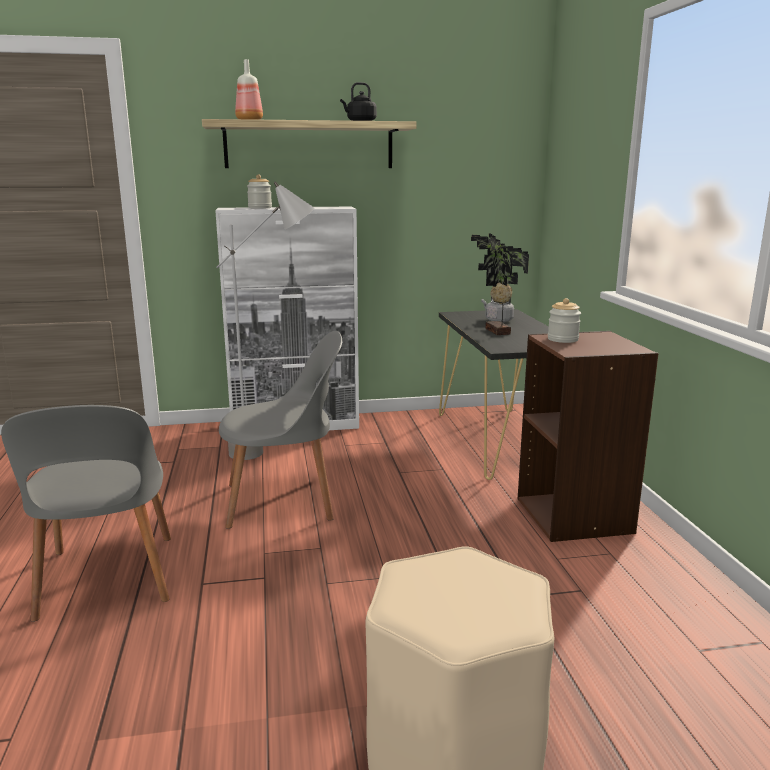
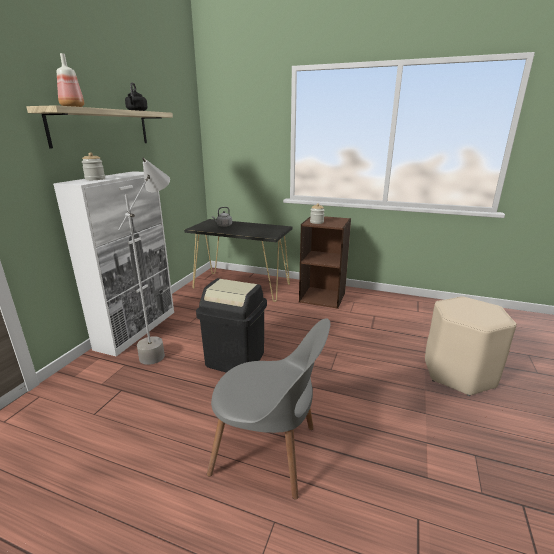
camera: 60 degrees left, 5 degrees up
(285, 501) = (235, 359): grey chair -> black trash can
(496, 332) = (242, 230): potted plant -> none

